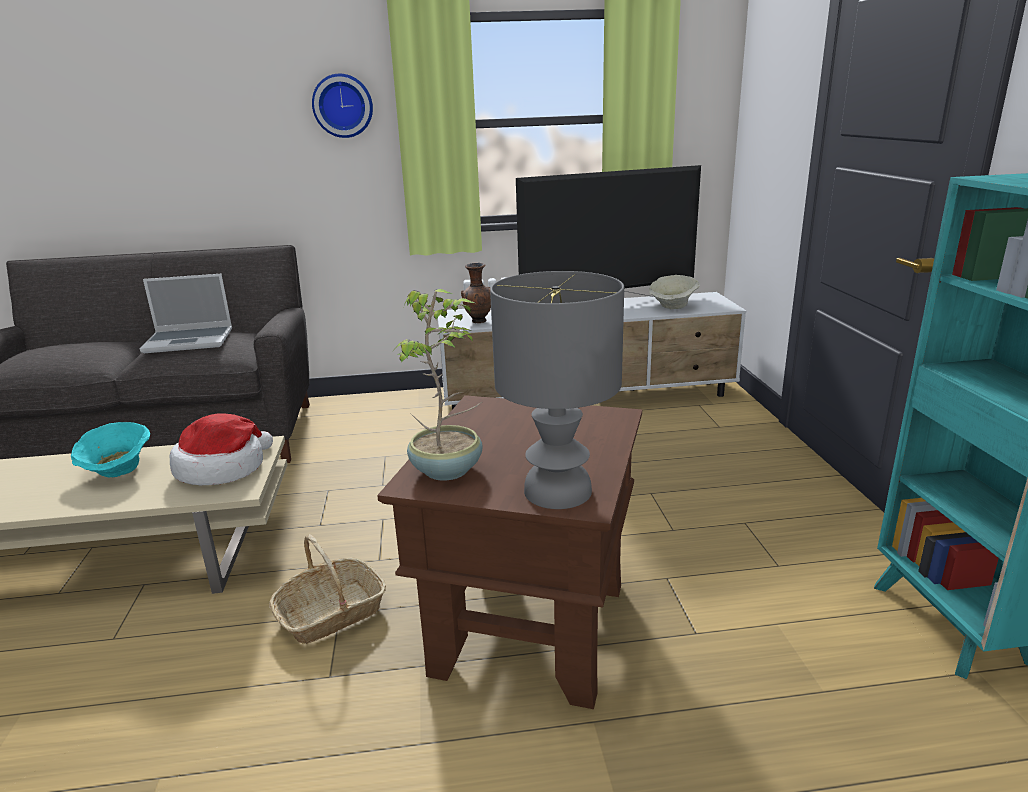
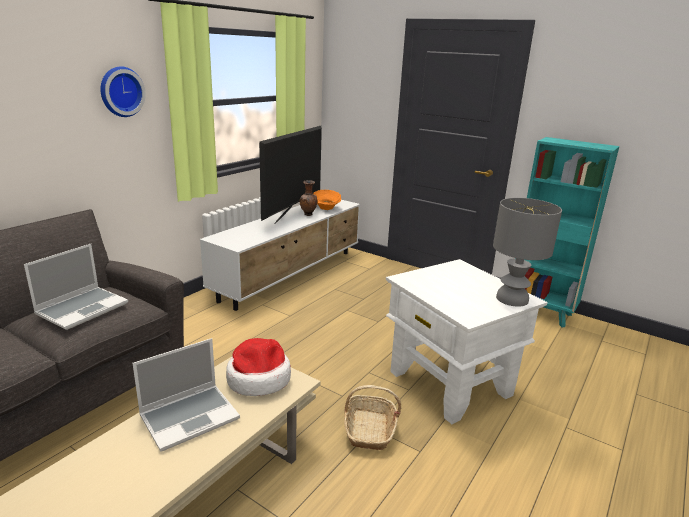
camera: 50 degrees left, 0 degrees up
(118, 472) = (190, 416): turquoise bowl -> laptop
(448, 470) = (465, 308): potted plant -> none
(478, 322) = (246, 240): brown vase -> brown vase (308, 215)
(529, 628) = (449, 383): brown side table -> white side table
(673, 307) = (326, 208): beige bowl -> orange bowl

